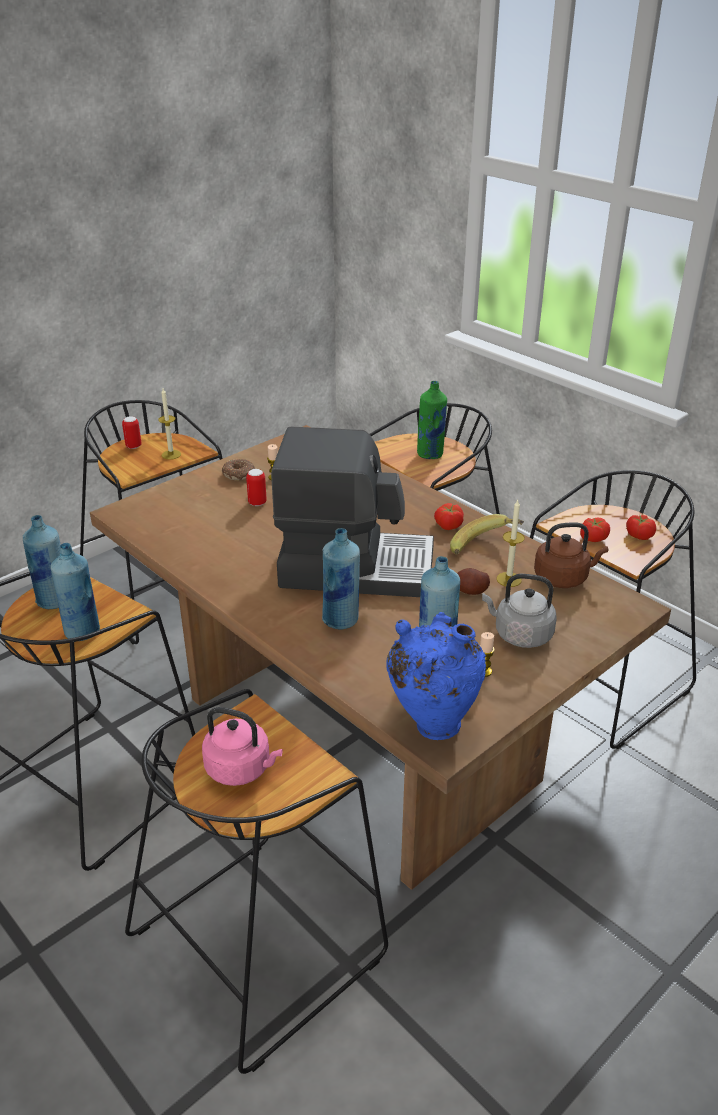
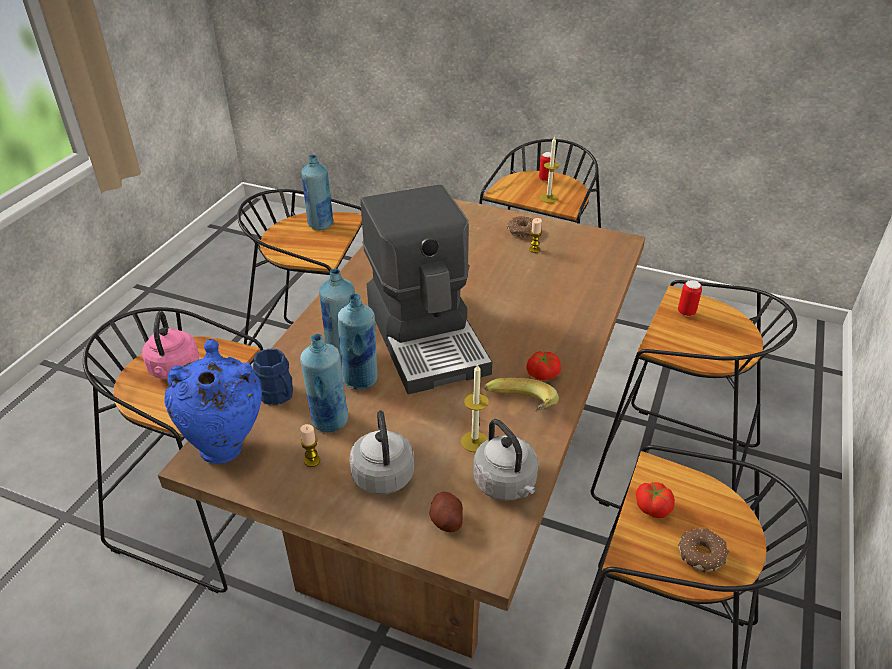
camera: 65 degrees right, 5 degrees up
(82, 631) = (293, 248): blue bottle -> blue bottle (361, 379)
(257, 503) = (486, 255): can -> can (686, 312)
(379, 675) = (278, 396): none -> blue mug
(430, 454) = (706, 334): green bottle -> none
(470, 591) = (436, 419): potato -> potato (446, 520)
(563, 578) = (506, 484): brown kettle -> grey kettle
(639, 535) = (701, 553): tomato -> donut

